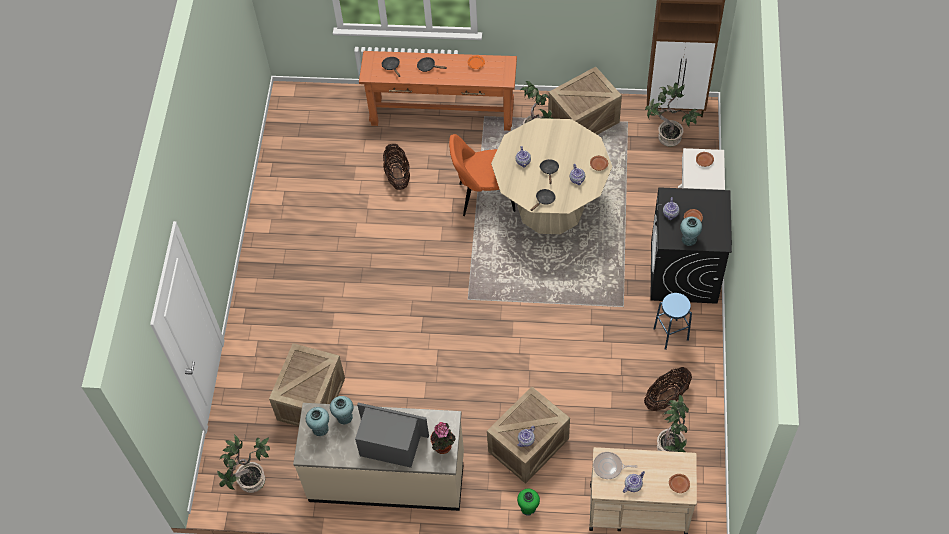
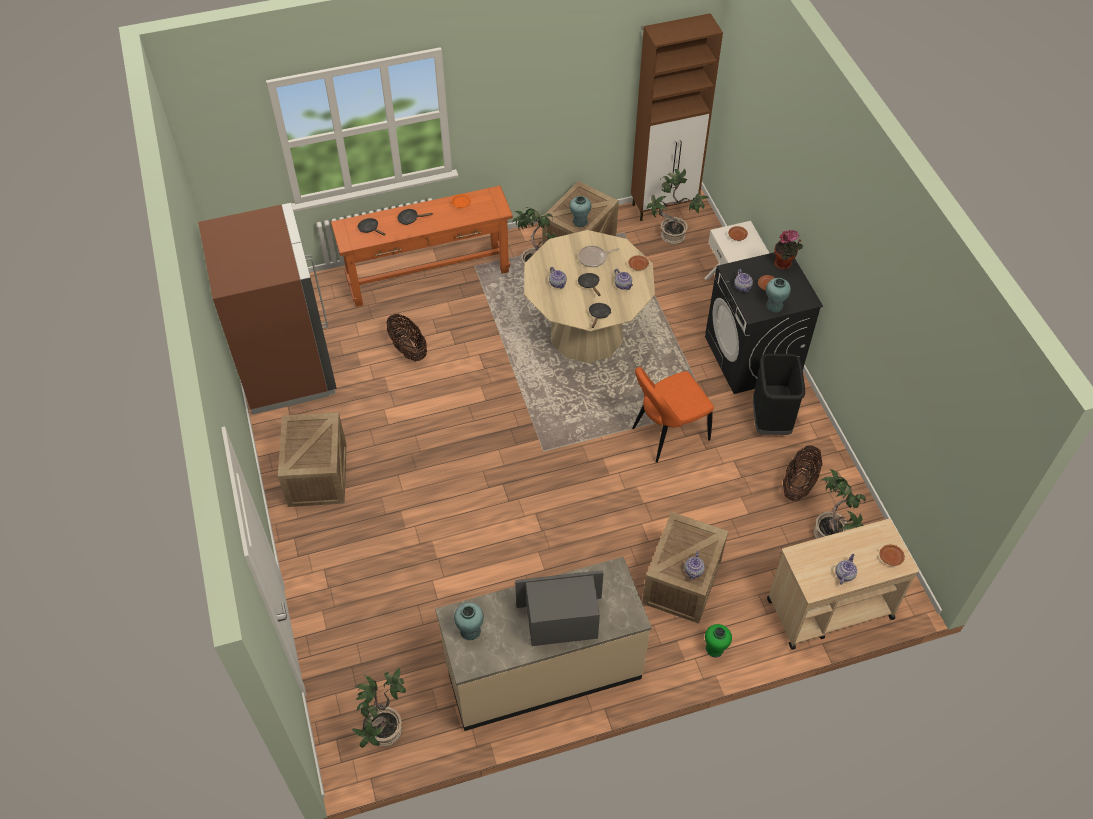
camera: 25 degrees left, 5 degrees down
(296, 162) = (287, 367): none -> brown fridge
(311, 397) = (415, 612): crate -> crate (317, 474)
(344, 417) = (493, 608): turquoise vase -> turquoise vase (580, 222)
(444, 447) = (624, 602): potted plant -> potted plant (784, 264)
(483, 197) = (511, 344): orange chair -> orange chair (667, 435)
(609, 467) = (809, 564): frying pan -> frying pan (594, 258)
(671, 334) = (771, 421): blue stool -> black trash can

